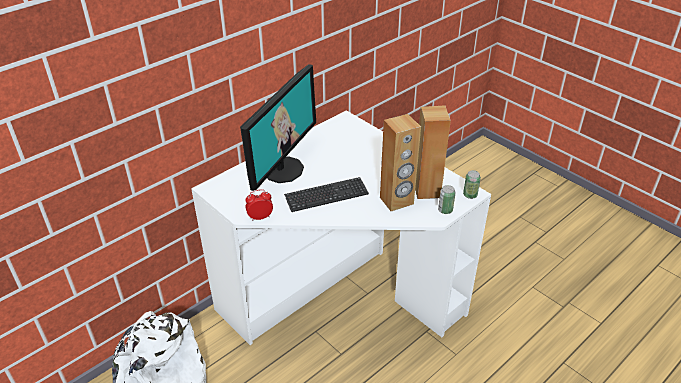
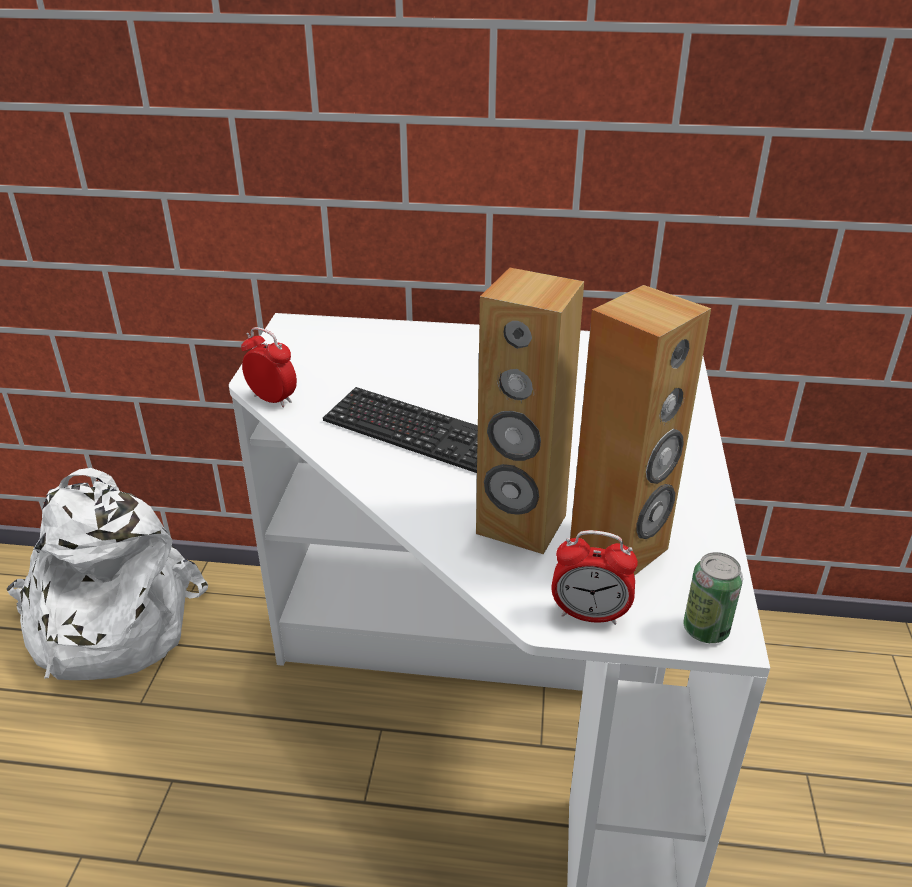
camera: 50 degrees right, 5 degrees down
(283, 169) = (430, 359): monitor -> none
(445, 210) = (589, 615): can -> alarm clock

